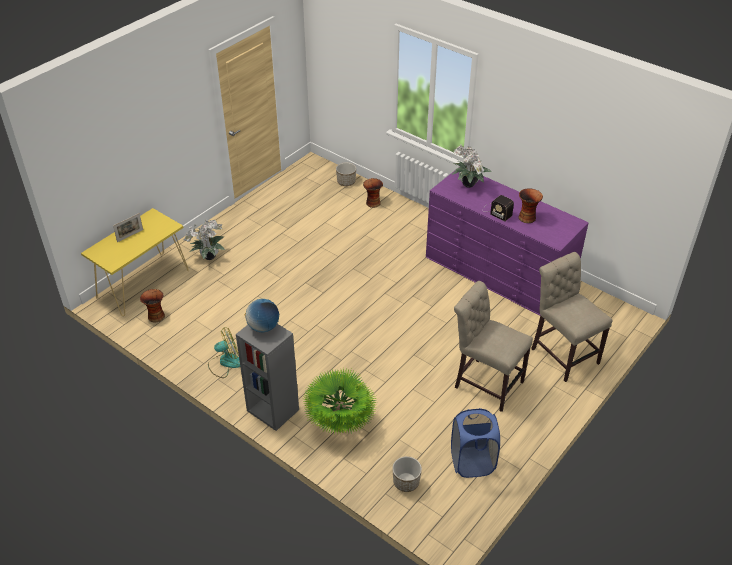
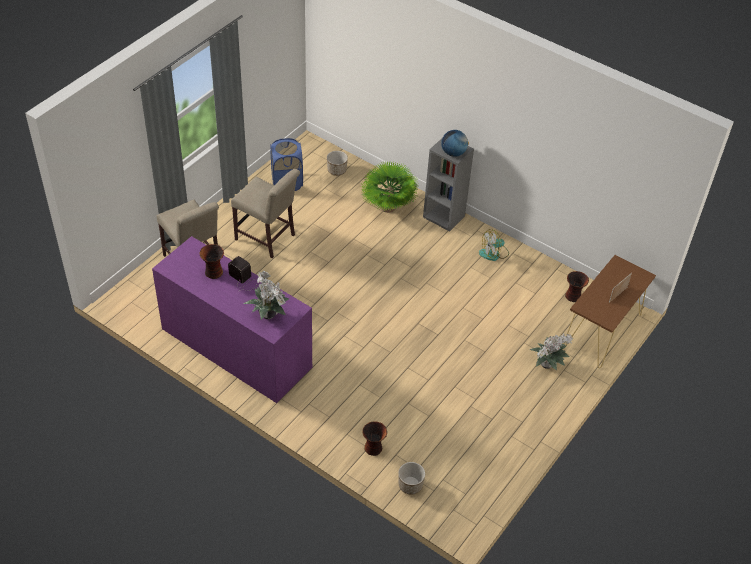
camera: 175 degrees right, 5 degrees up
(143, 283) = (601, 331): yellow console table -> brown console table

